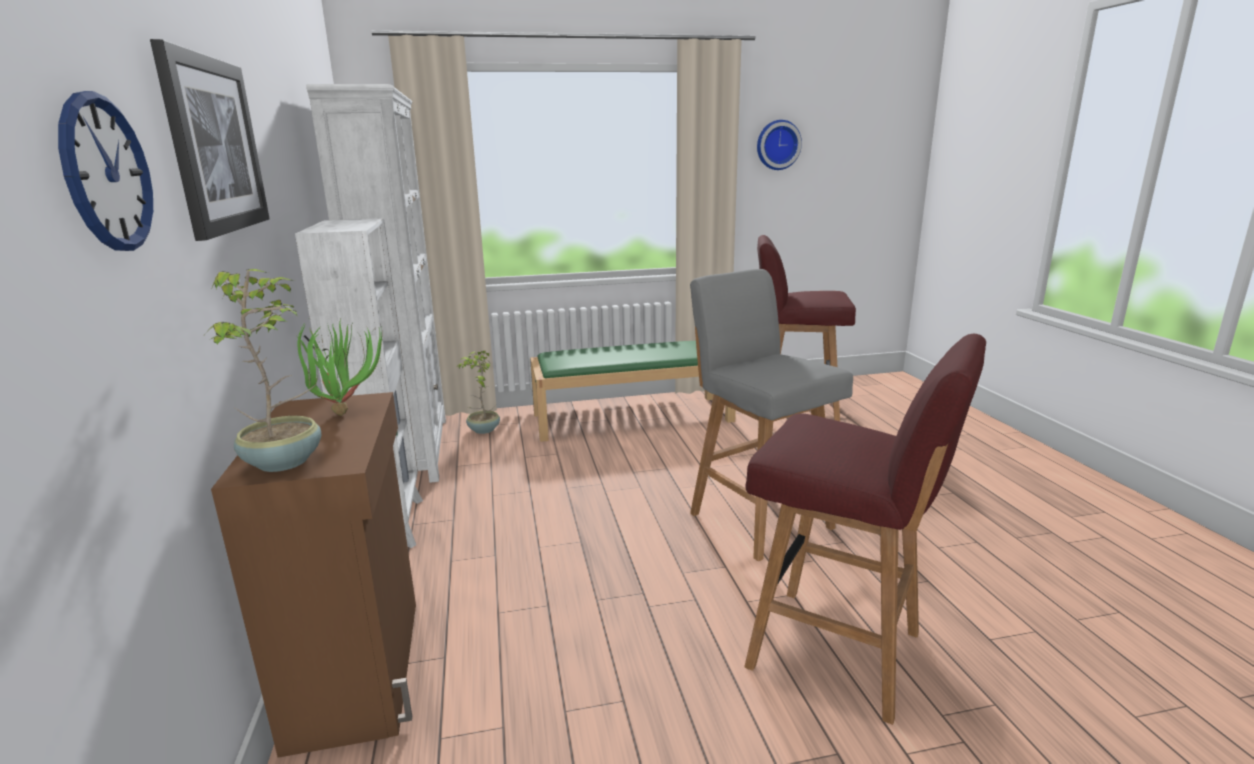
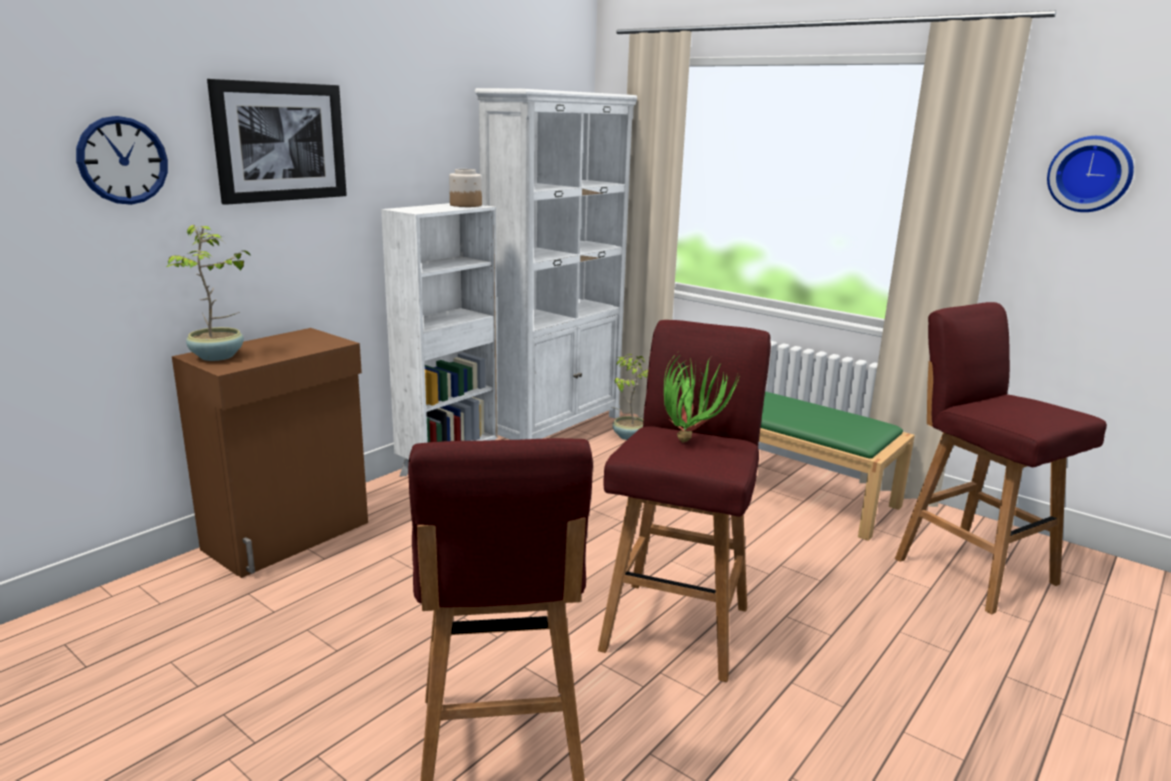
camera: 50 degrees right, 0 degrees up
(344, 410) = (311, 343): potted plant -> potted plant (690, 438)
(352, 220) = (465, 205): none -> jar
(758, 519) = (677, 625): grey stool -> red stool

